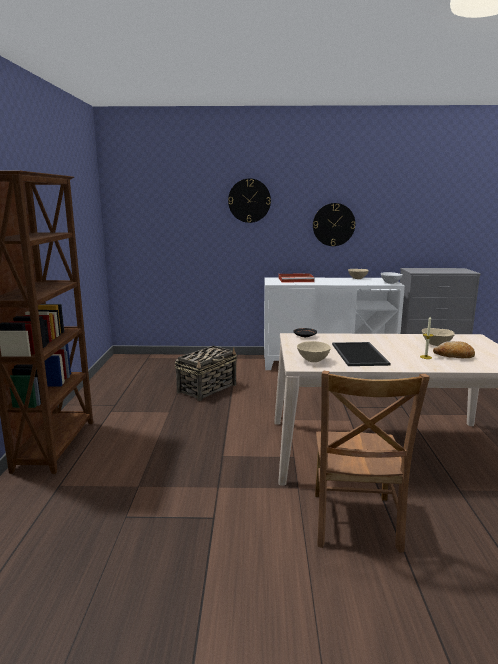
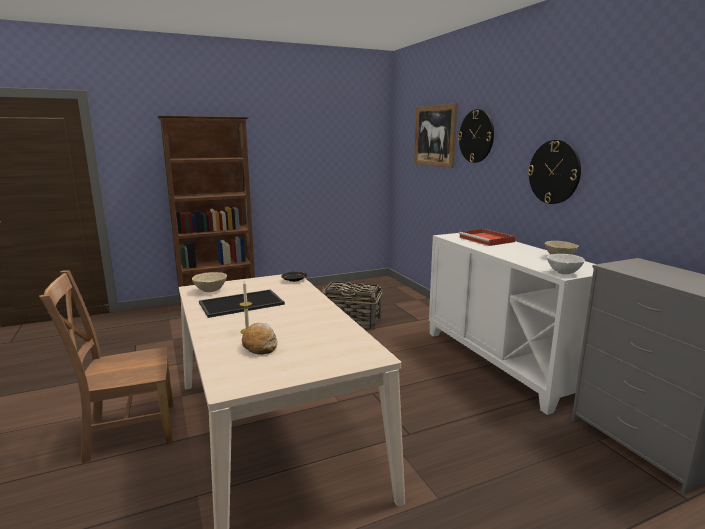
camera: 65 degrees right, 0 degrees up
(188, 200) = (435, 136): none -> picture
(436, 345) = (306, 334): beige bowl -> none

